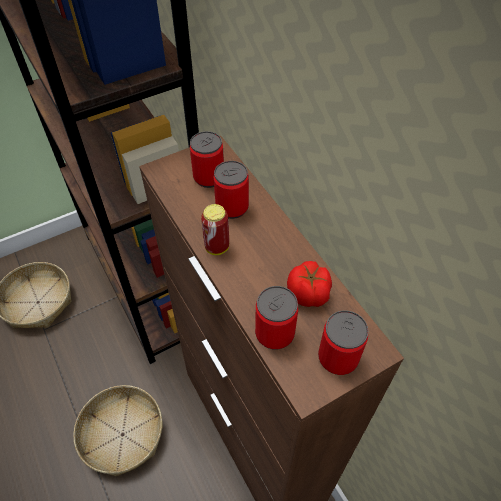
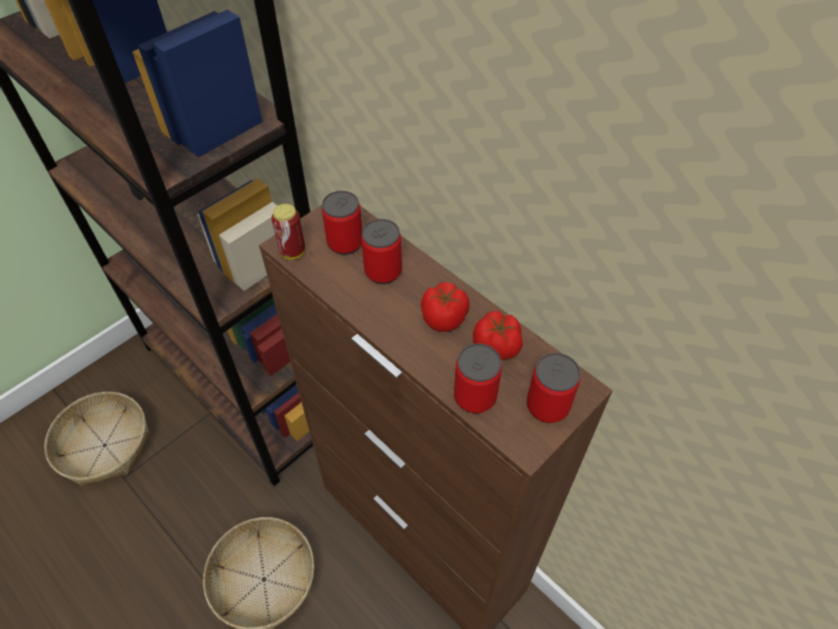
camera: 15 degrees left, 0 degrees up
(217, 247) = (381, 319): can -> can (292, 252)
(271, 258) = (445, 318): none -> tomato

